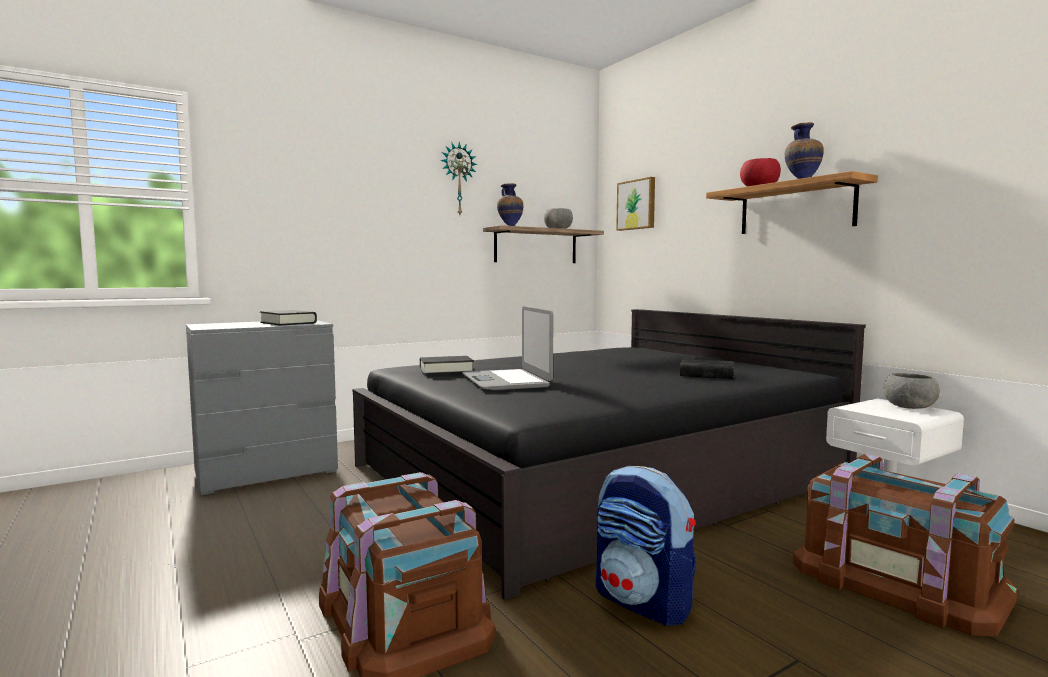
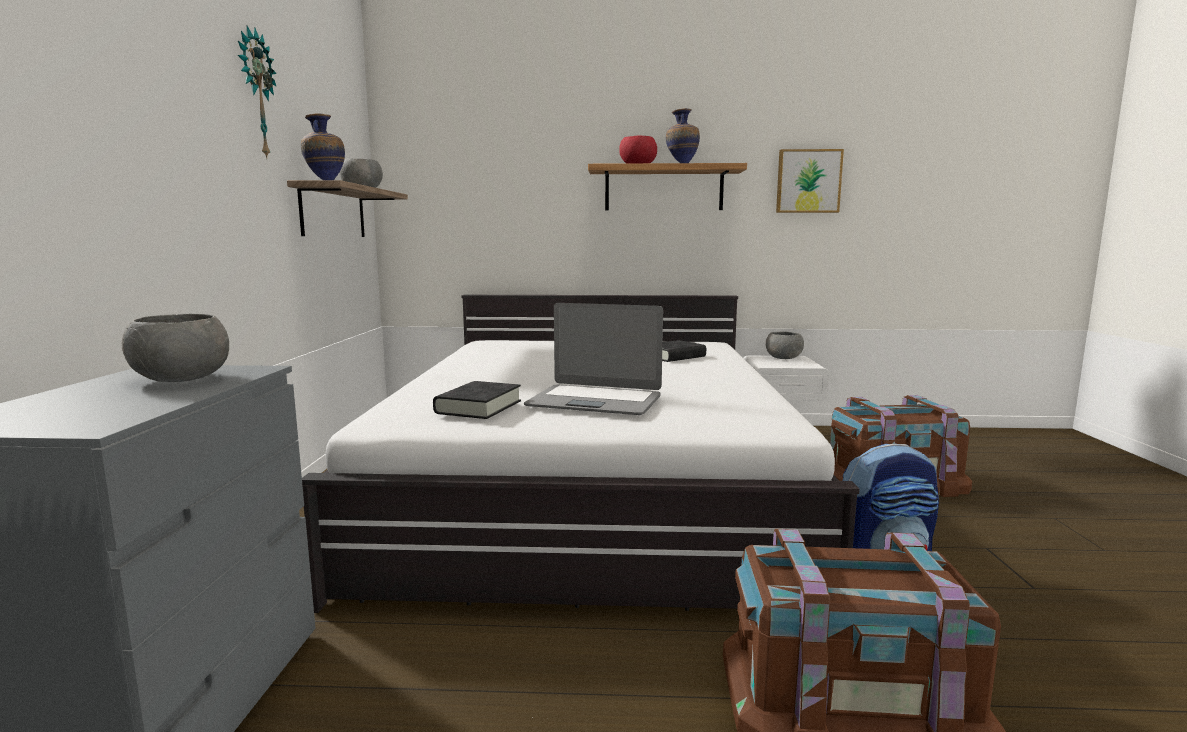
camera: 55 degrees left, 5 degrees up
(288, 323) = (181, 379): black book -> grey bowl
(597, 473) = (591, 488): black bed -> white bed
(637, 205) = (449, 164): picture -> picture (808, 181)

